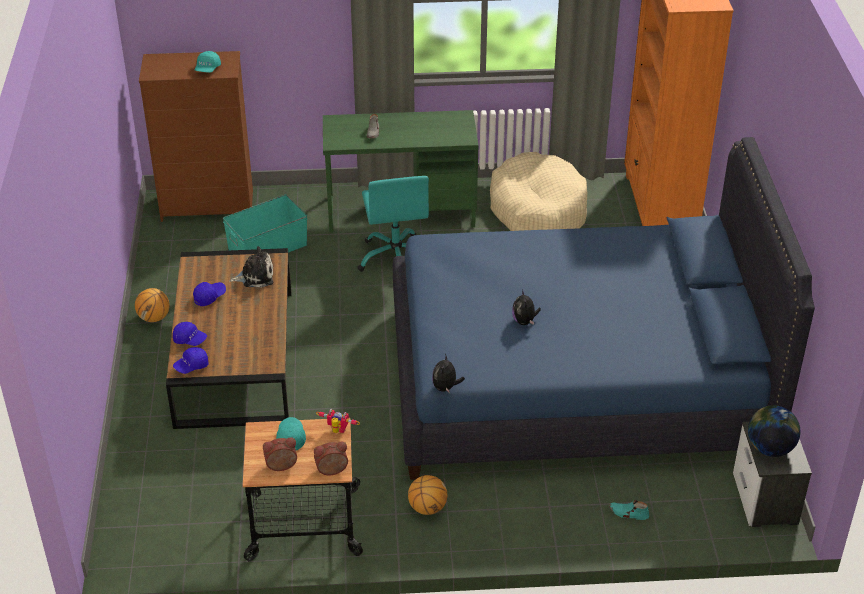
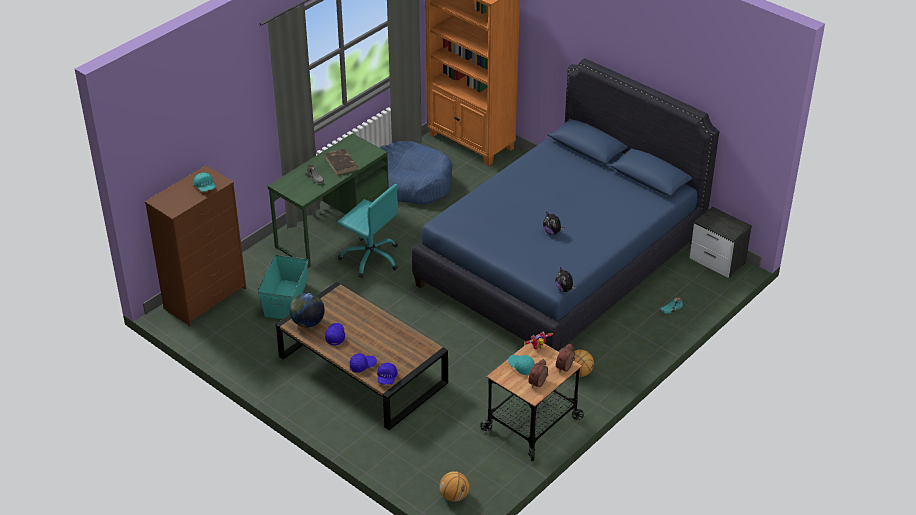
camera: 45 degrees left, 0 degrees up
(154, 318) = (279, 382): basketball -> basketball (454, 496)
(255, 276) = (343, 308): plush toy -> none
(418, 132) = (341, 163): none -> brown book
(538, 210) = (410, 183): beige dog bed -> blue dog bed
(769, 448) = (721, 226): globe -> globe (307, 322)

